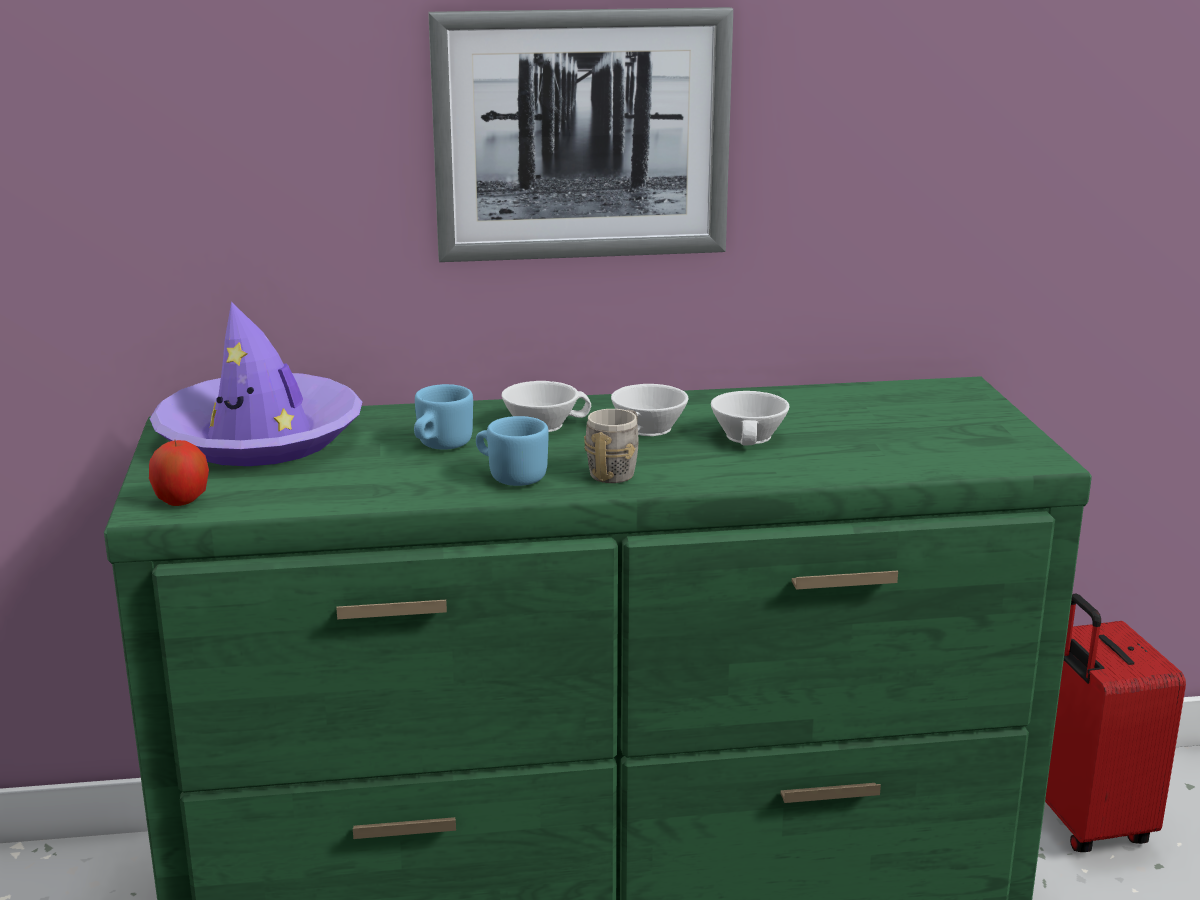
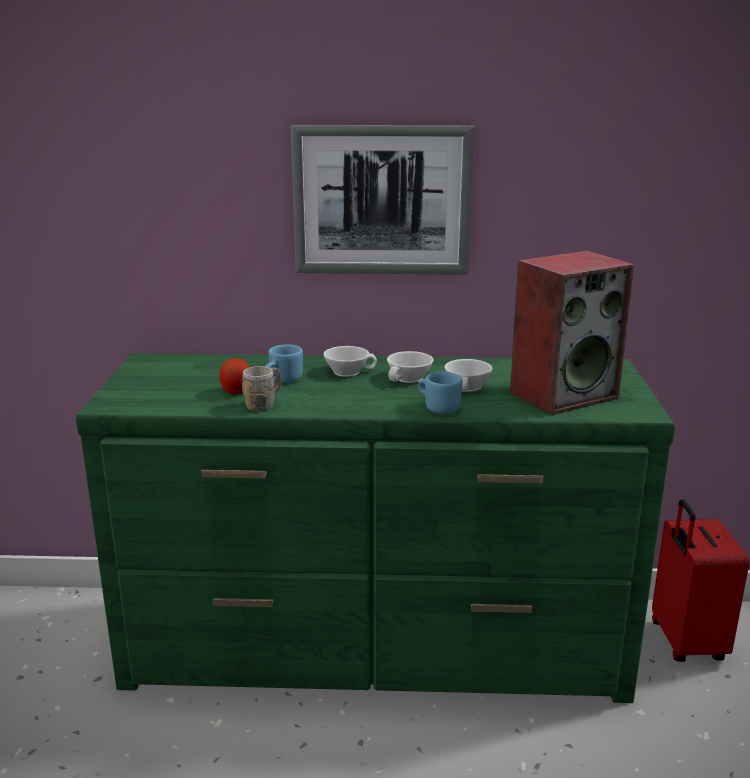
camera: 10 degrees right, 0 degrees up
(182, 500) = (124, 402): apple -> apple (236, 392)
(260, 437) = (184, 369): purple hat -> none
(511, 476) = (315, 401): blue mug -> blue mug (438, 407)
(617, 471) = (378, 402): grey mug -> grey mug (264, 404)
(905, 439) = (564, 394): none -> speaker

